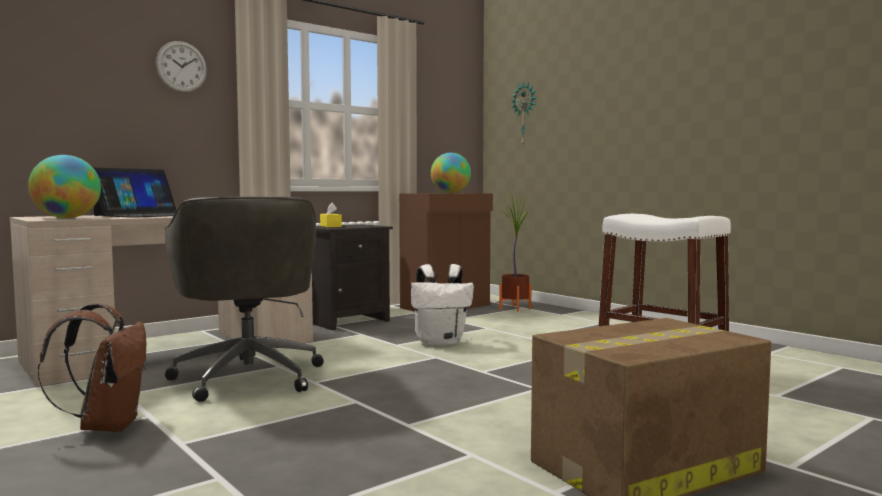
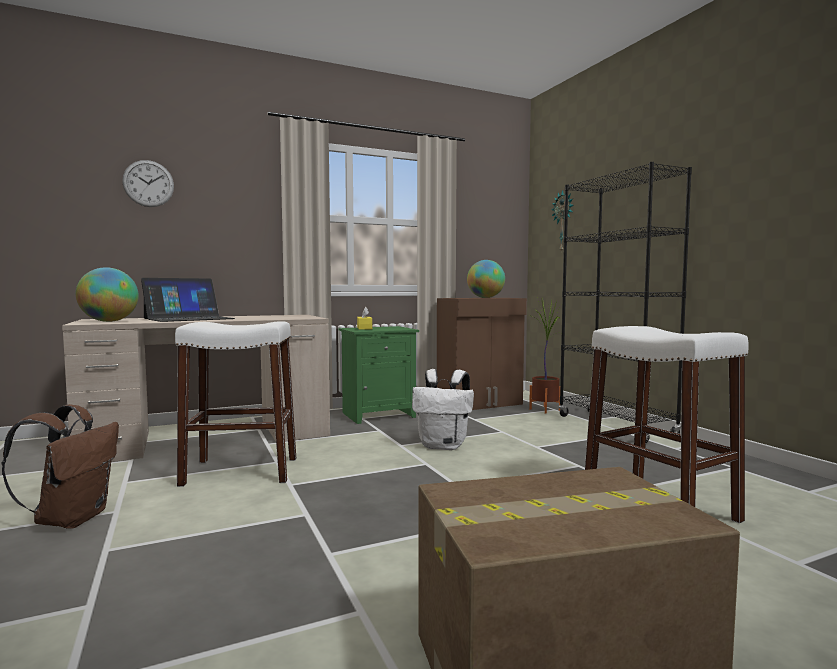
camera: 15 degrees right, 0 degrees up
(181, 66) = (235, 189): wall clock -> wall clock (148, 183)
(248, 376) = (240, 471): grey office chair -> white stool
(347, 321) = (379, 414): black nightstand -> green nightstand
(590, 318) = (615, 426): none -> black bookcase

